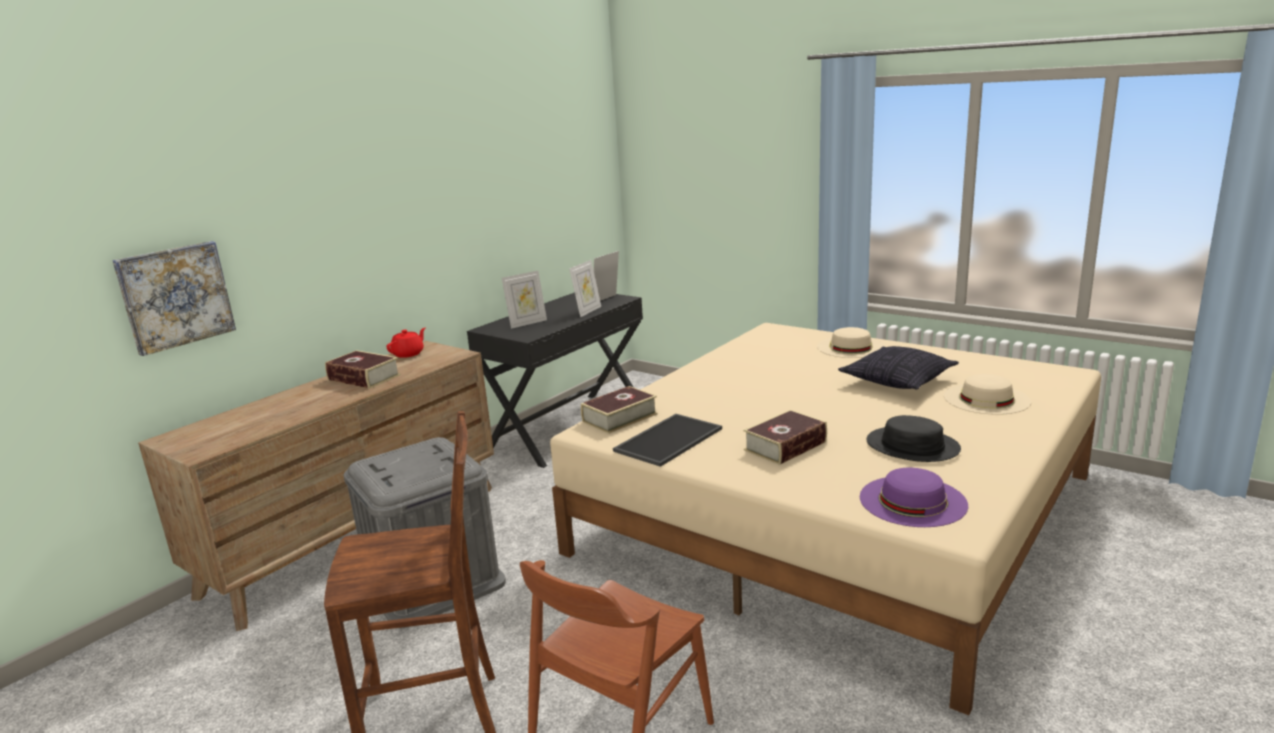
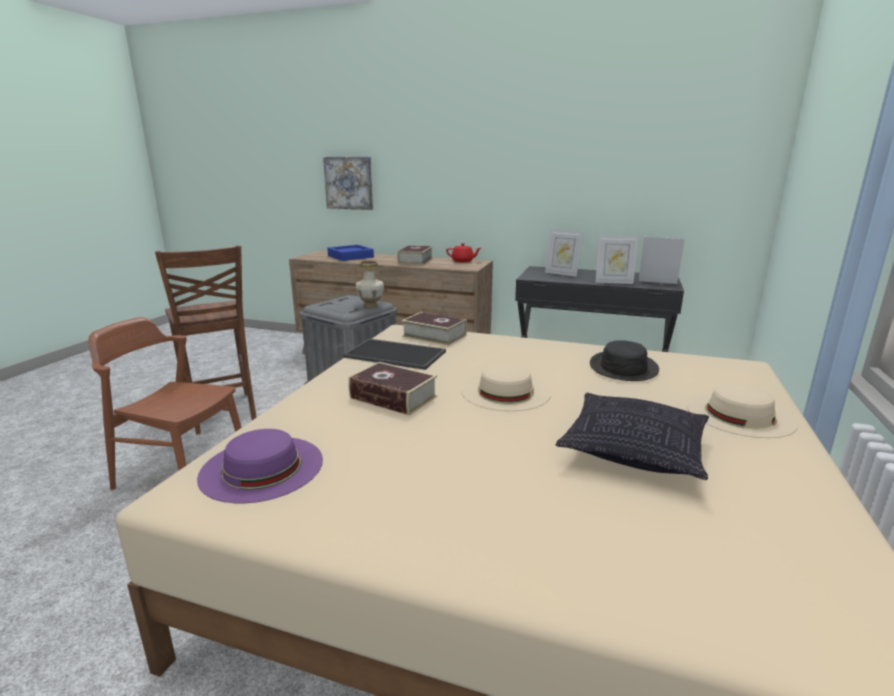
camera: 70 degrees right, 0 degrees up
(256, 417) = (350, 256): none -> blue tray
(438, 449) = (370, 305): none -> vase
(912, 446) = (409, 465): black hat -> black hat (623, 367)
(986, 399) = (624, 530): beige hat -> beige hat (505, 391)

